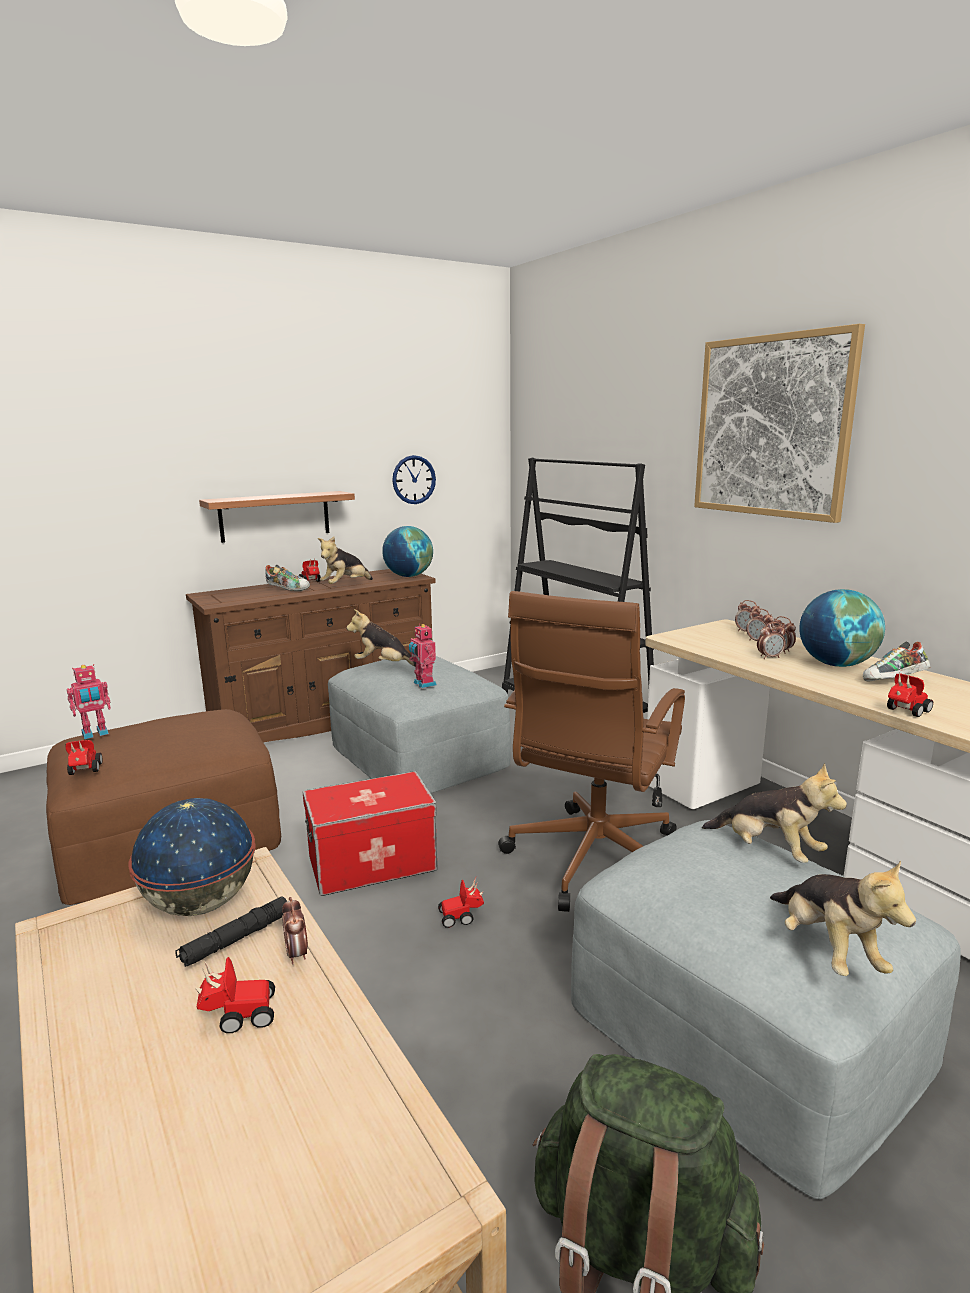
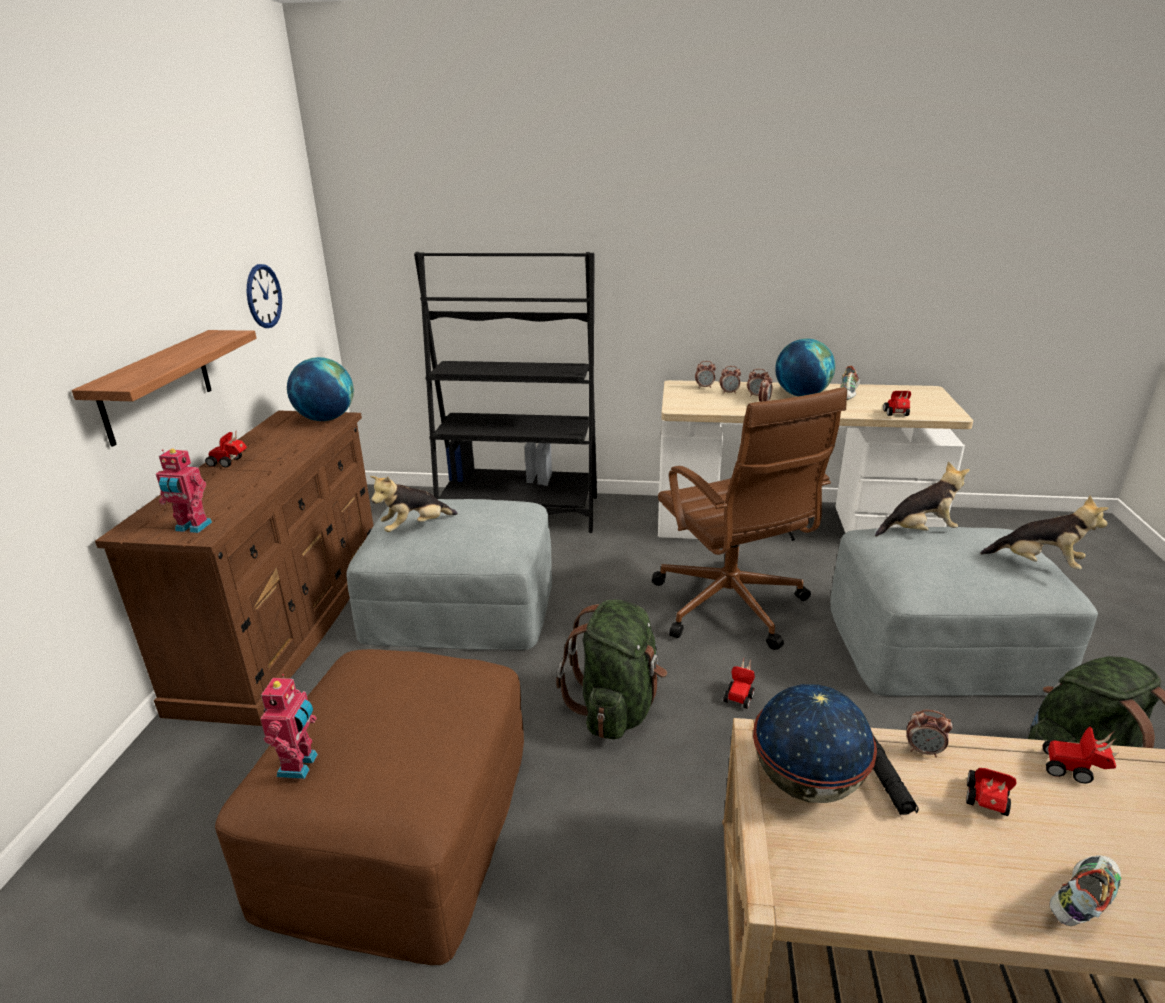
camera: 50 degrees left, 10 degrees up
(84, 771) = (415, 798): toy car -> toy car (1075, 769)
(288, 589) = (234, 481): shoe -> shoe (1080, 901)
(345, 586) = (293, 453): plush toy -> none
(372, 863) = (616, 708): storage box -> green backpack
(423, 684) = (497, 528): toy robot -> toy robot (192, 527)
(771, 427) = (695, 210): picture -> none

